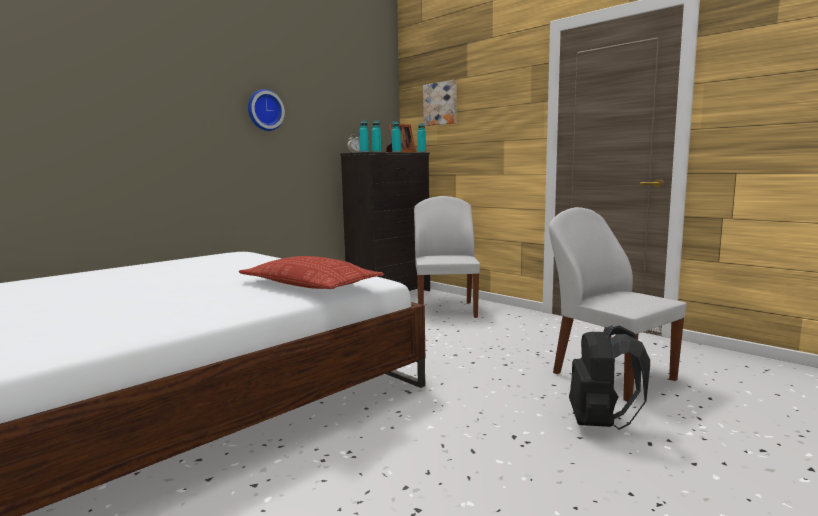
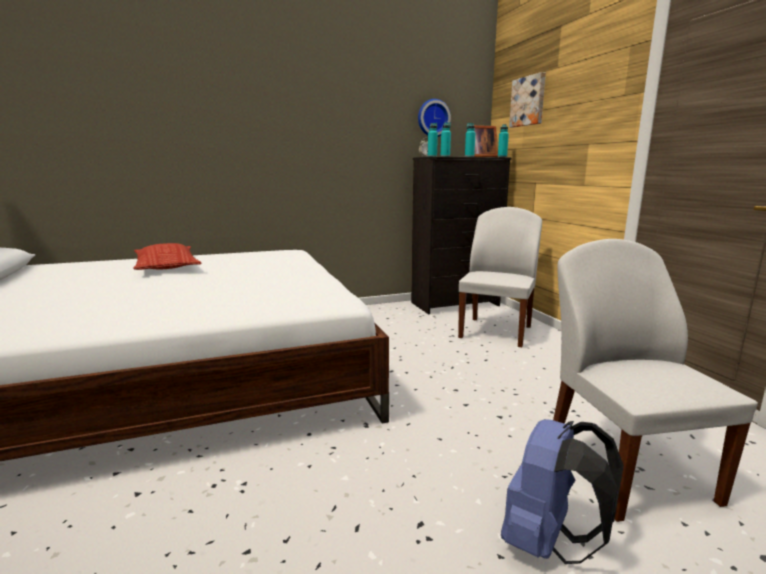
camera: 25 degrees right, 5 degrees up
(264, 110) = (334, 115): wall clock -> wall clock (433, 118)
(310, 284) = (270, 298): pillow -> pillow (166, 265)
(600, 423) = (548, 543): black backpack -> blue backpack

